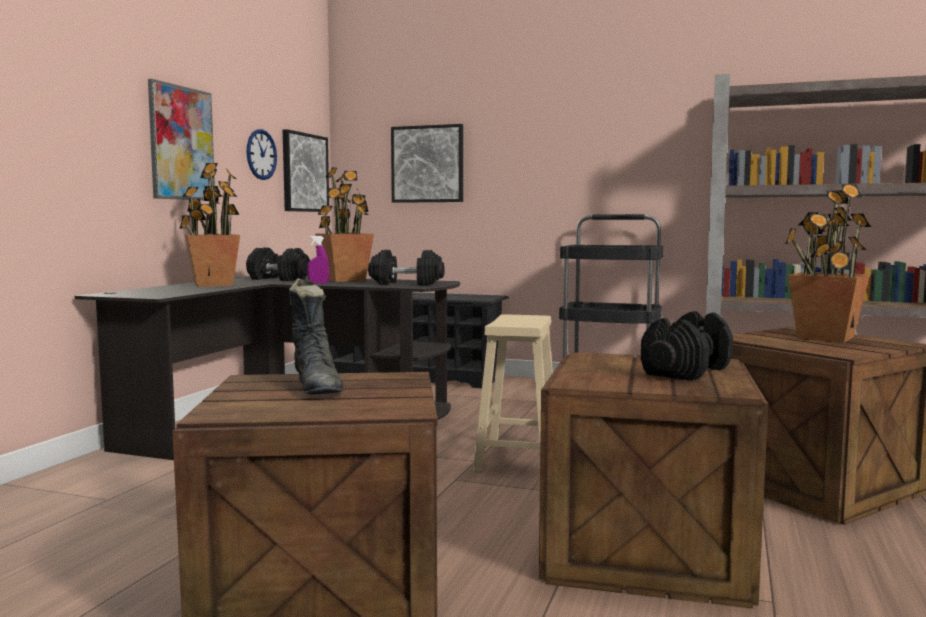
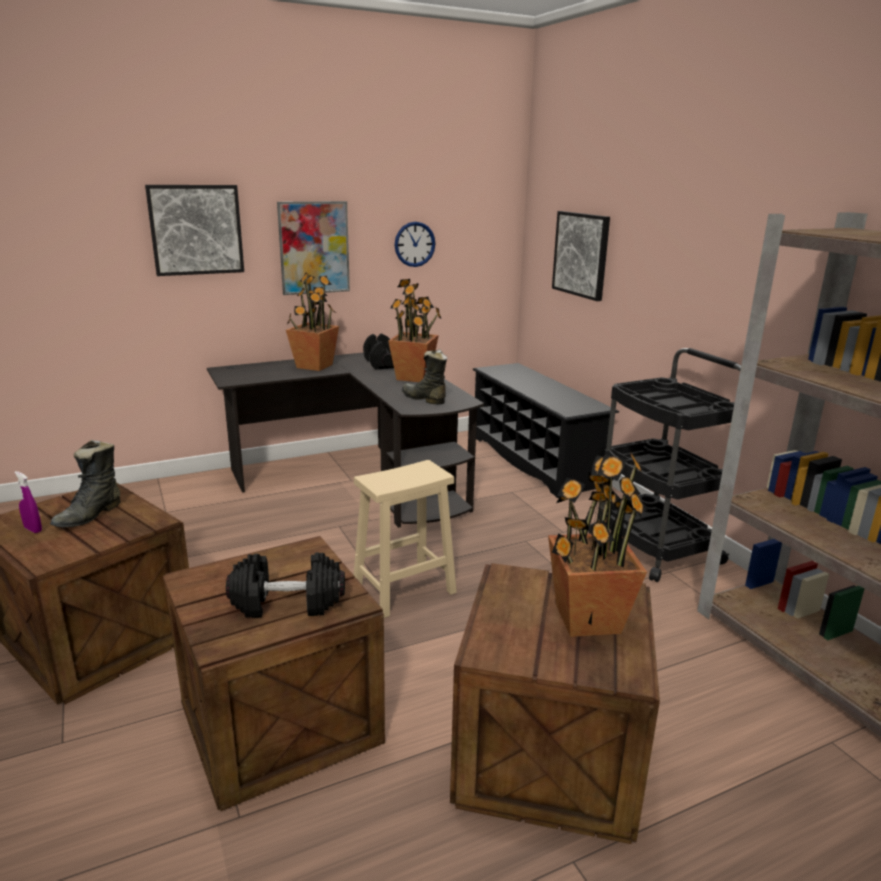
camera: 45 degrees right, 15 degrees up
(304, 172) = (477, 253): picture -> picture (196, 230)
(318, 283) = (373, 381): purple spray bottle -> purple spray bottle (33, 529)
(406, 284) = (423, 399): black dumbbell -> black boot

